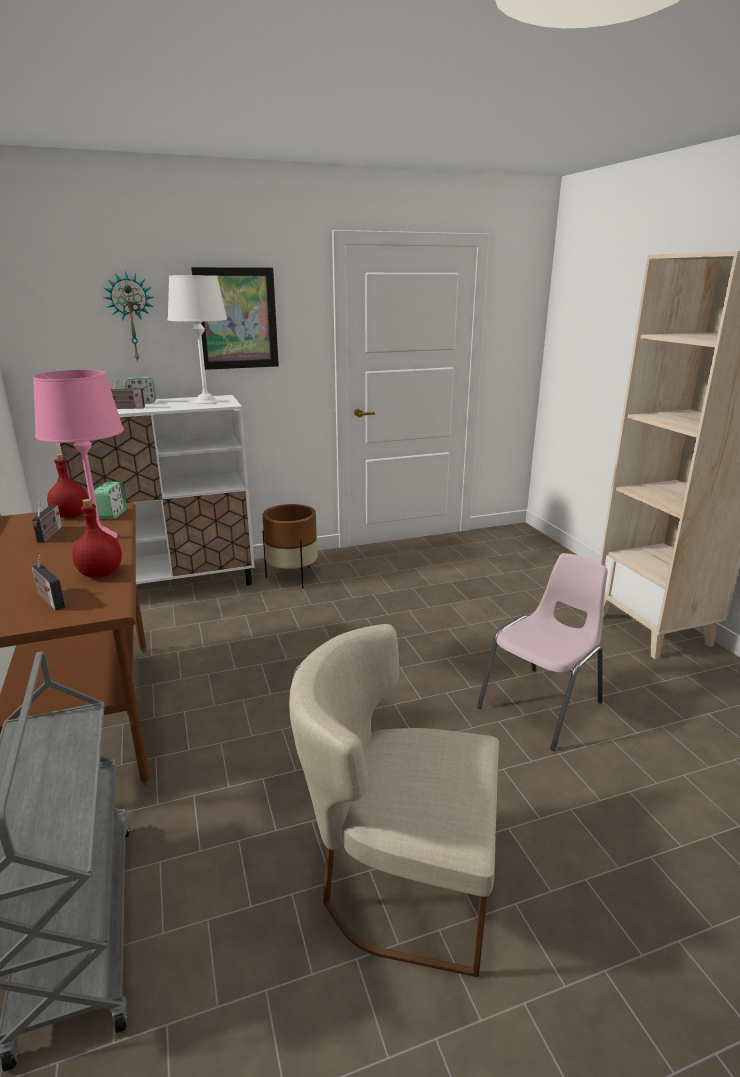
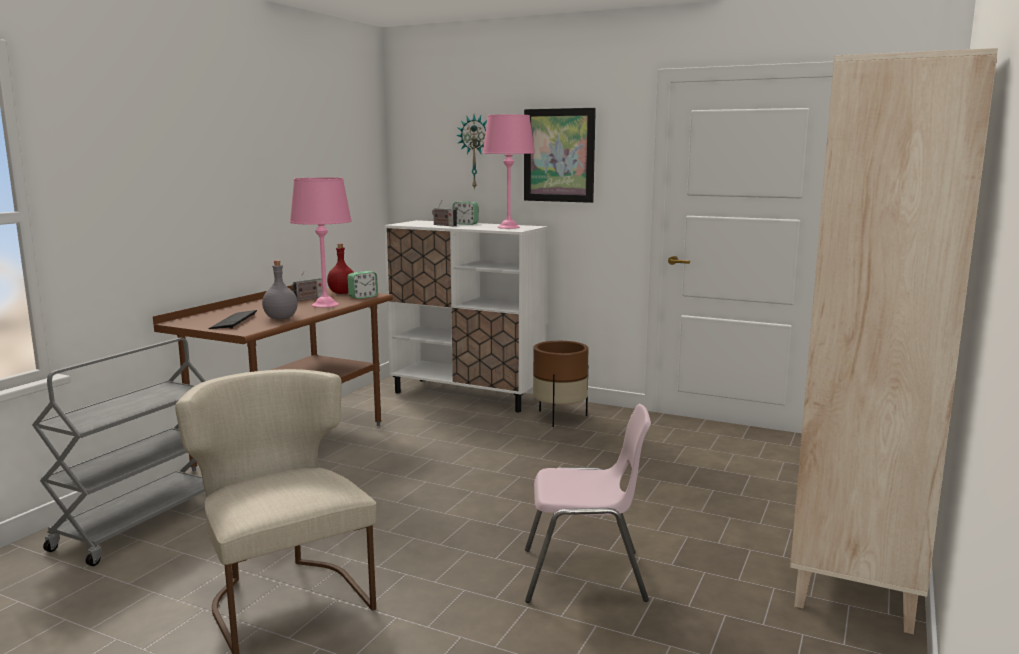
camera: 45 degrees right, 10 degrees down
(49, 599) = (234, 321): radio -> keyboard
(100, 574) = (280, 318): red bottle -> grey bottle
(205, 401) = (508, 227): white table lamp -> pink table lamp

